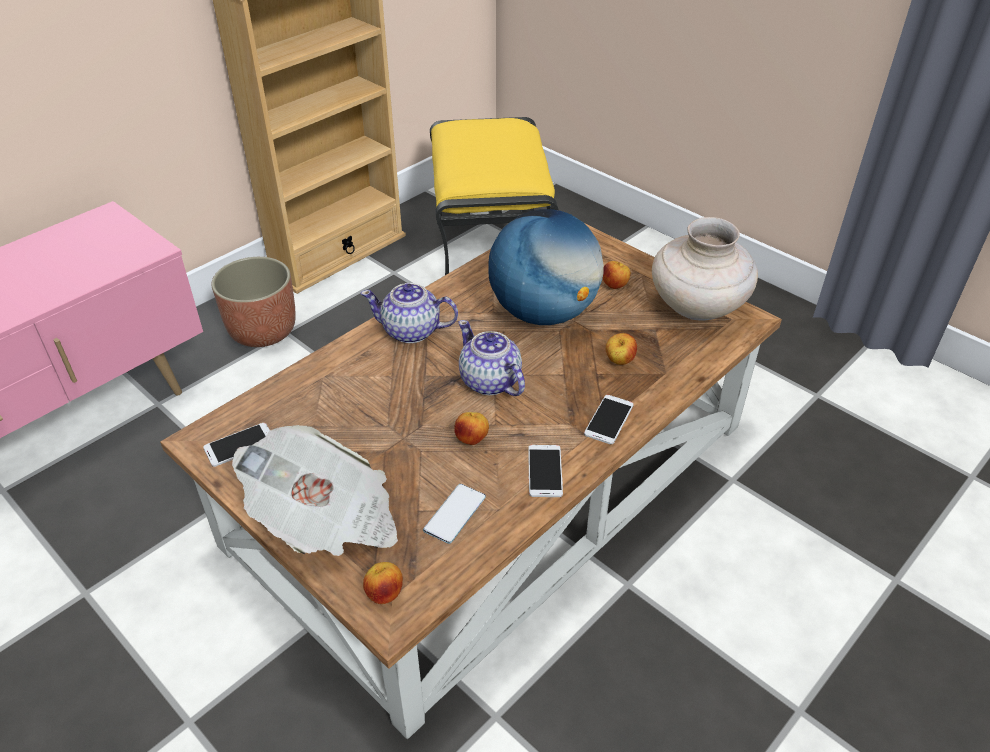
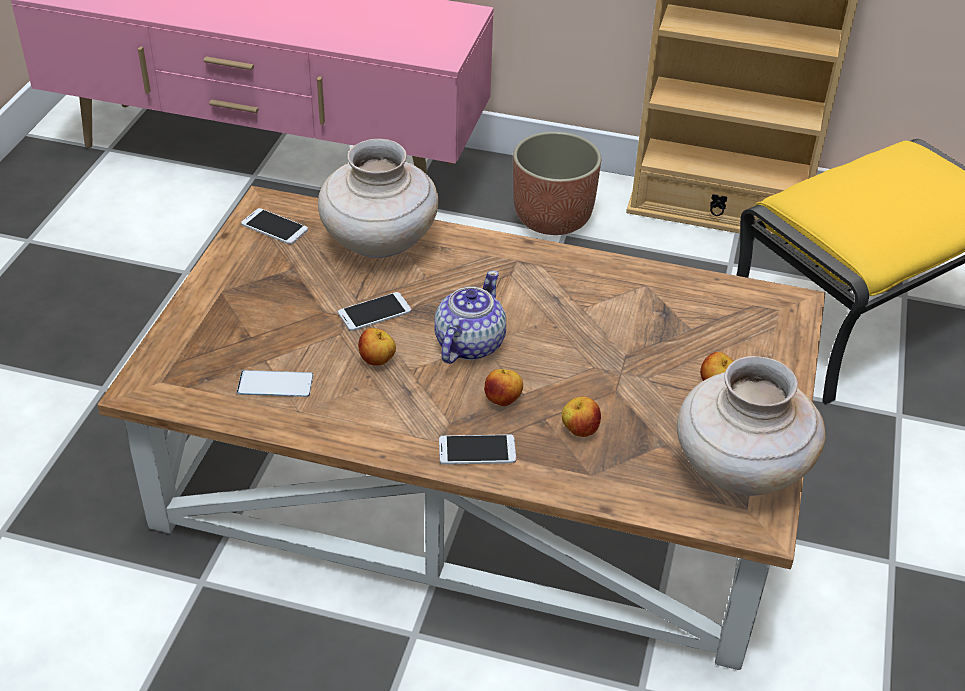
camera: 60 degrees right, 0 degrees up
(325, 387) = (379, 244): none -> beige vase
(327, 519) = (223, 310): newspaper -> none
(384, 594) = (161, 376): apple -> apple (503, 400)
(412, 331) = (501, 264): teapot -> none
(543, 313) = (613, 345): globe -> none
(545, 471) = (368, 426): phone -> phone (374, 312)

